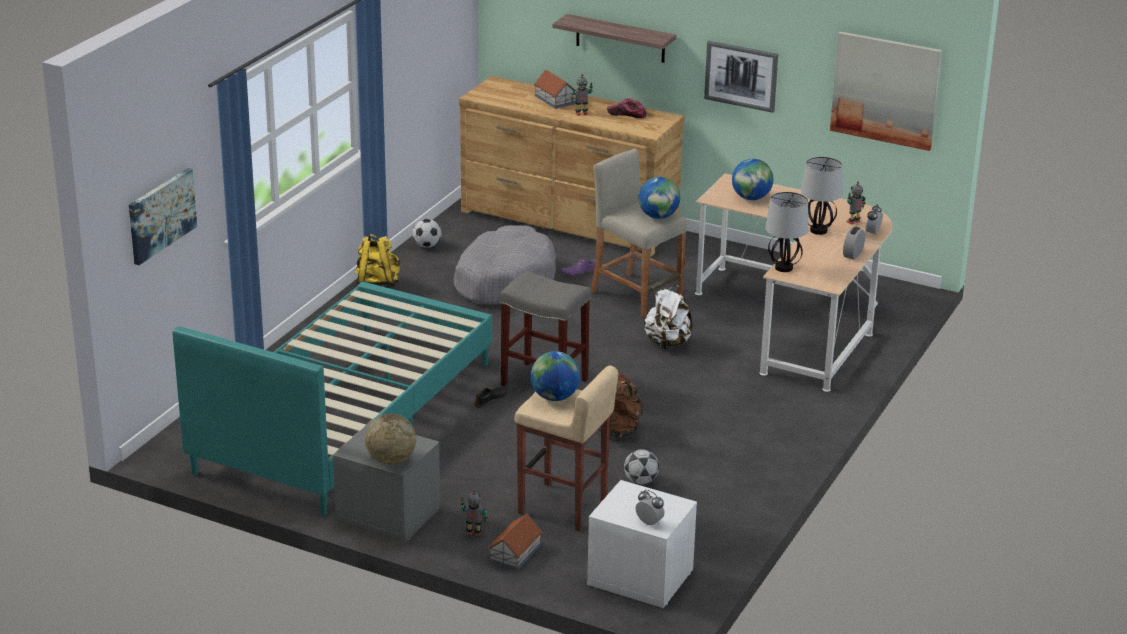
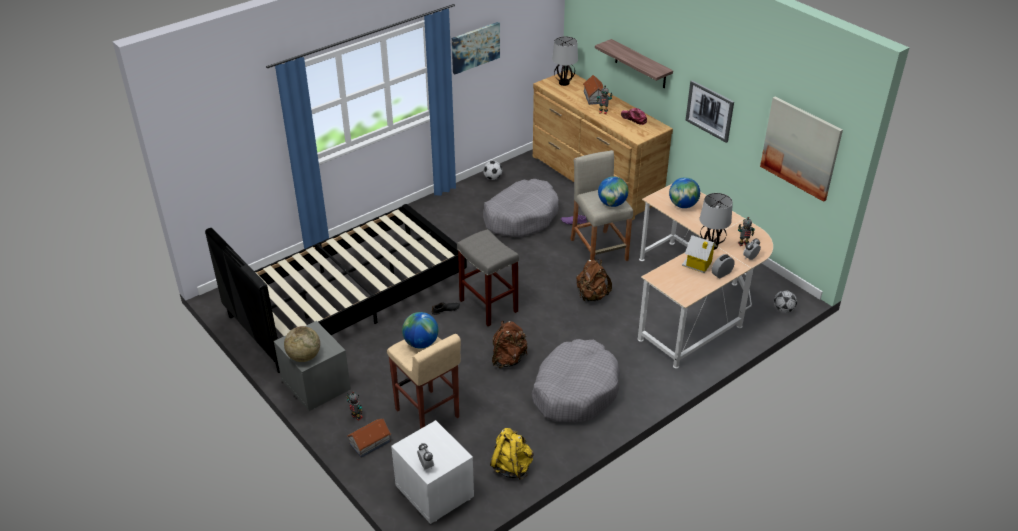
camera: 25 degrees right, 10 degrees up
(161, 215) = (229, 148): picture -> picture (475, 47)
(345, 416) = (348, 298): turquoise bed -> black bed
(377, 285) = (441, 201): yellow backpack -> yellow backpack (512, 467)
(640, 481) = (493, 407): football -> football (783, 310)
(668, 343) = (592, 296): white backpack -> brown backpack
(726, 441) = (575, 390): none -> grey dog bed
(783, 268) = (661, 273): table lamp -> table lamp (563, 83)
(819, 251) = (698, 264): none -> toy house

